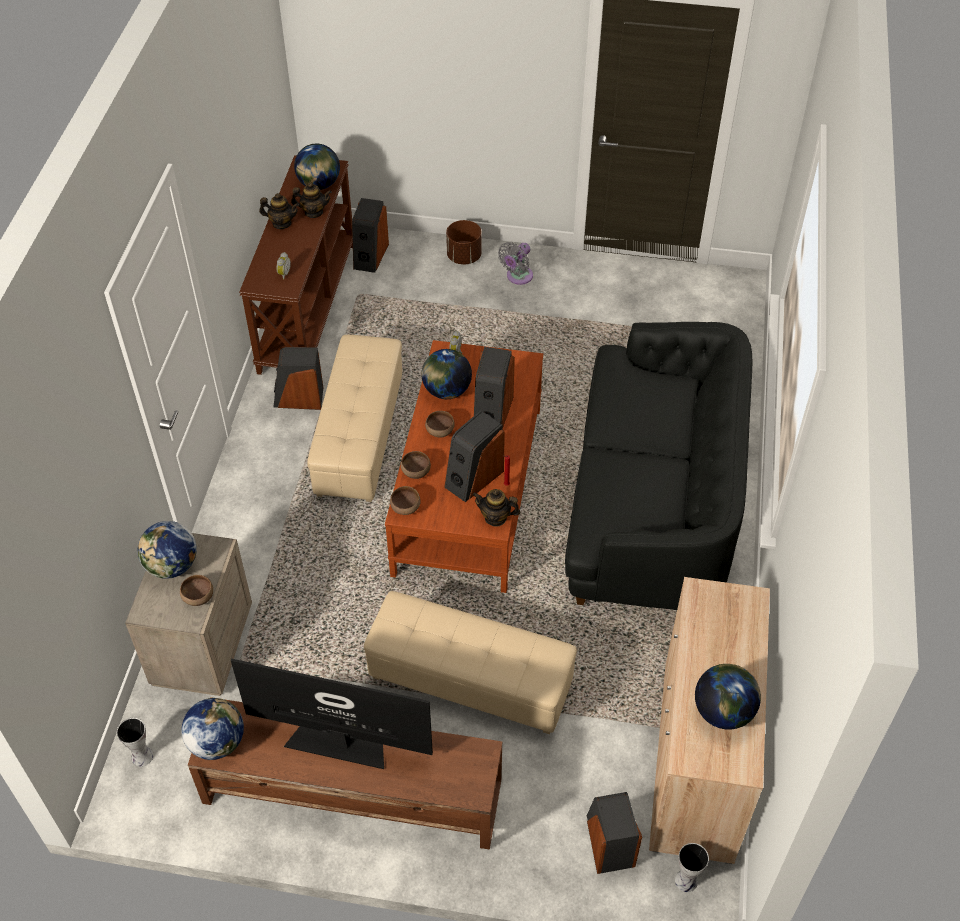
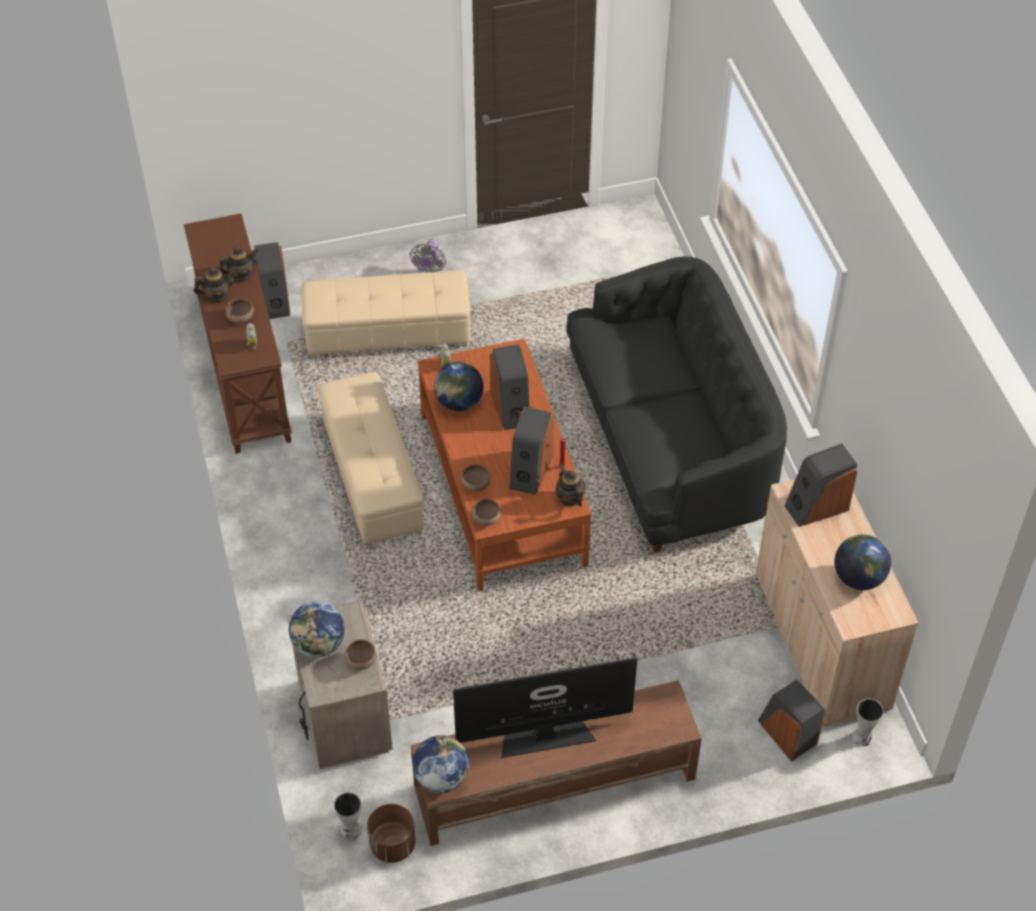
camera: 25 degrees left, 0 degrees up
(299, 398) = (292, 462): speaker -> speaker (816, 507)
(319, 184) = (228, 246): globe -> none
(440, 431) = (475, 441): brown bowl -> brown bowl (241, 318)
(464, 257) = (367, 271): brown planter -> brown planter (392, 845)
(469, 680) = (599, 652): beige ottoman -> beige ottoman (387, 334)
(495, 517) = (569, 498): teapot -> teapot turned 75 degrees clockwise

